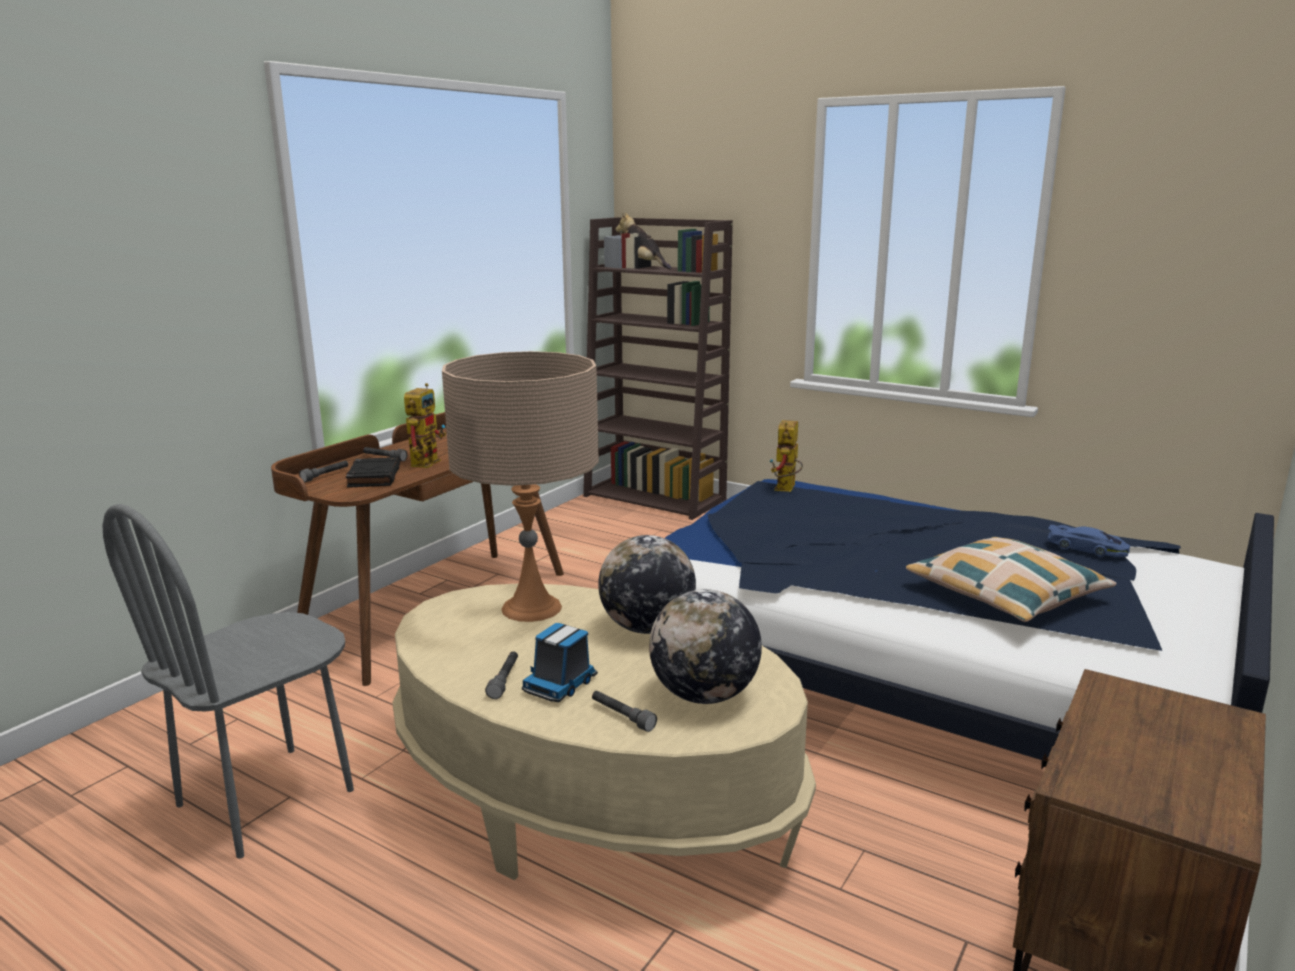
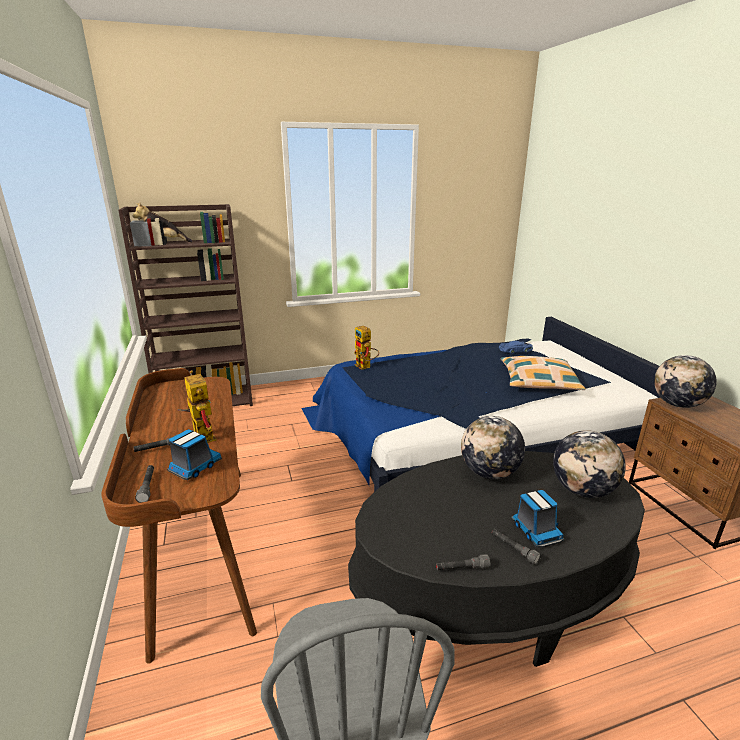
camera: 50 degrees left, 5 degrees up
(373, 477) = (194, 467): black book -> toy truck
(531, 608) = (421, 498): beige table lamp -> none
(591, 797) = (491, 588): beige coffee table -> black coffee table
(622, 717) = (589, 525): grey flashlight -> grey flashlight (462, 568)
(1122, 697) = (677, 404): none -> globe

